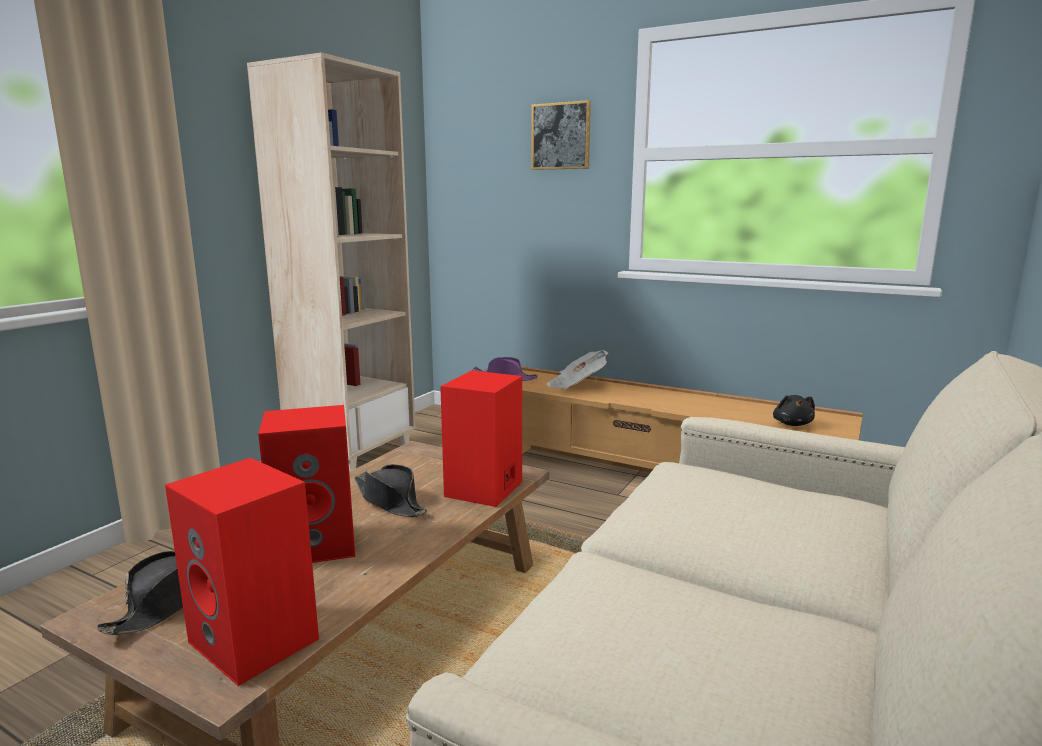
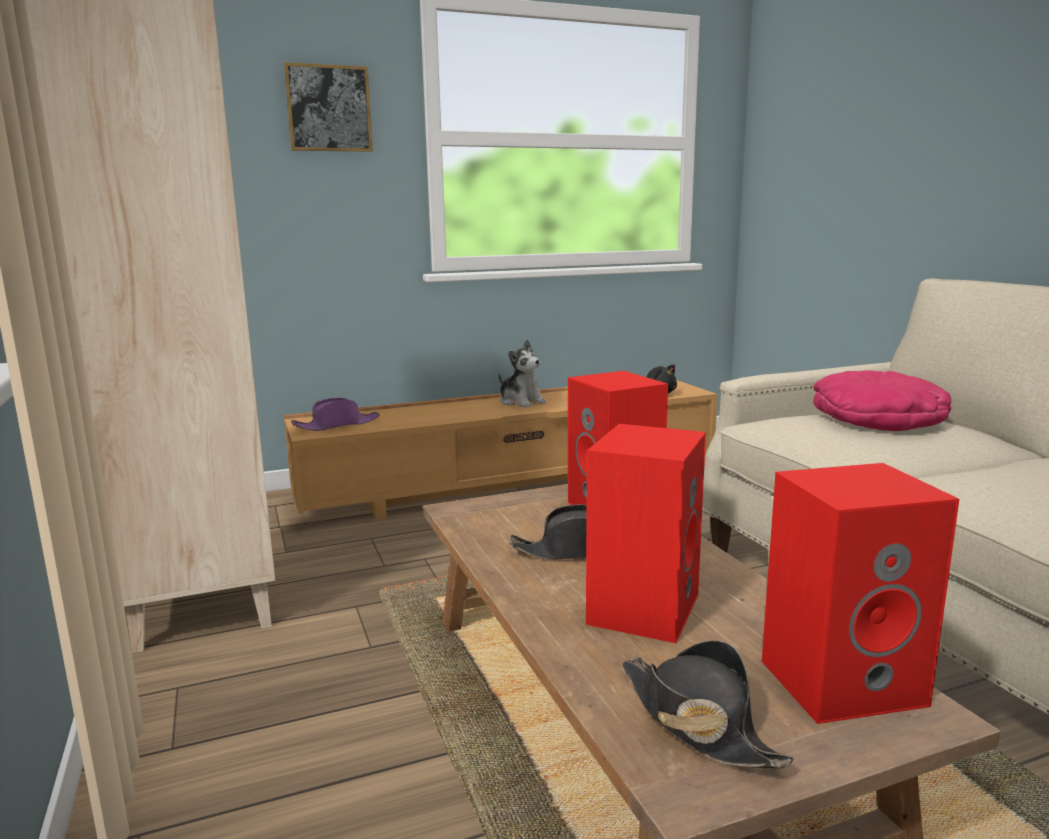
camera: 50 degrees left, 0 degrees up
(576, 385) = (431, 412): newspaper -> none
(656, 396) = (521, 402): none -> plush toy
(772, 507) = (879, 420): none -> pink pillow

